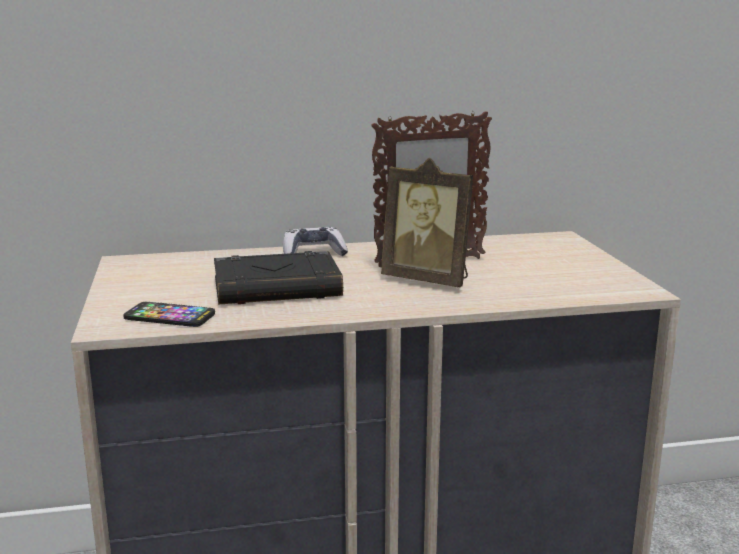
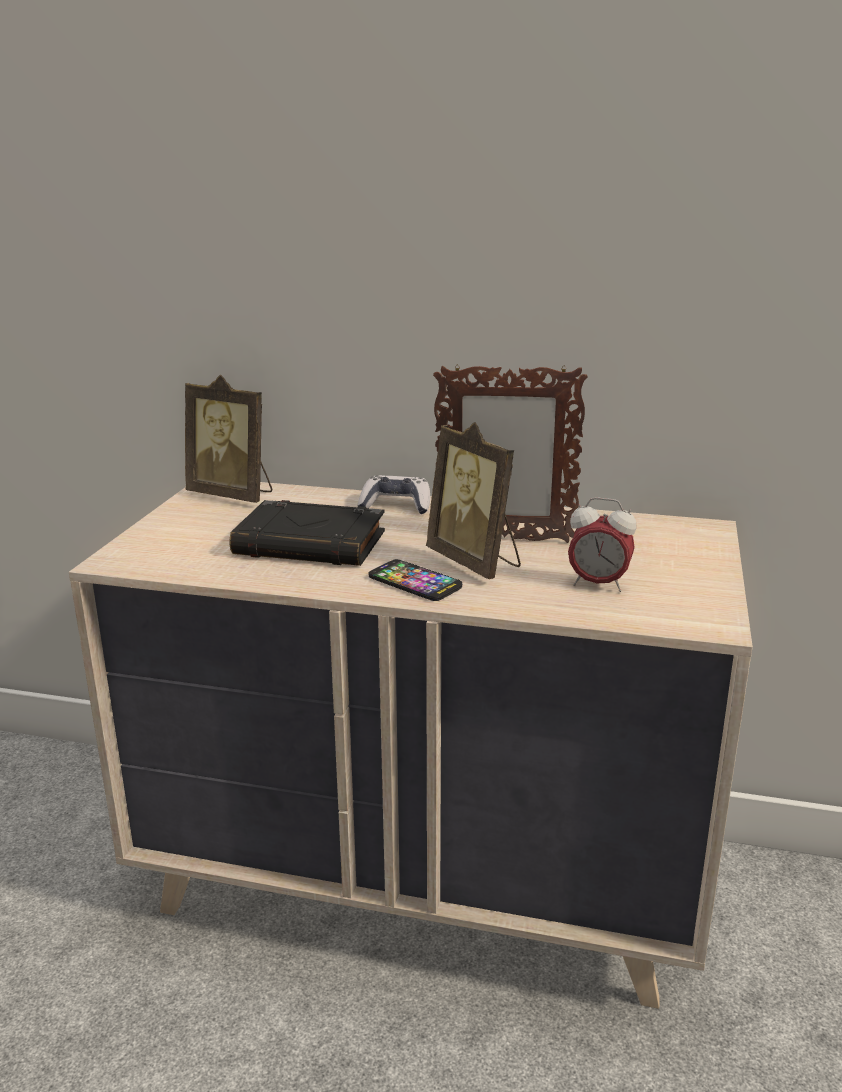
camera: 25 degrees right, 5 degrees up
(156, 264) = (233, 495): none -> picture frame
(169, 316) = (177, 559): phone -> phone (415, 582)
(535, 280) = (598, 584): none -> alarm clock

